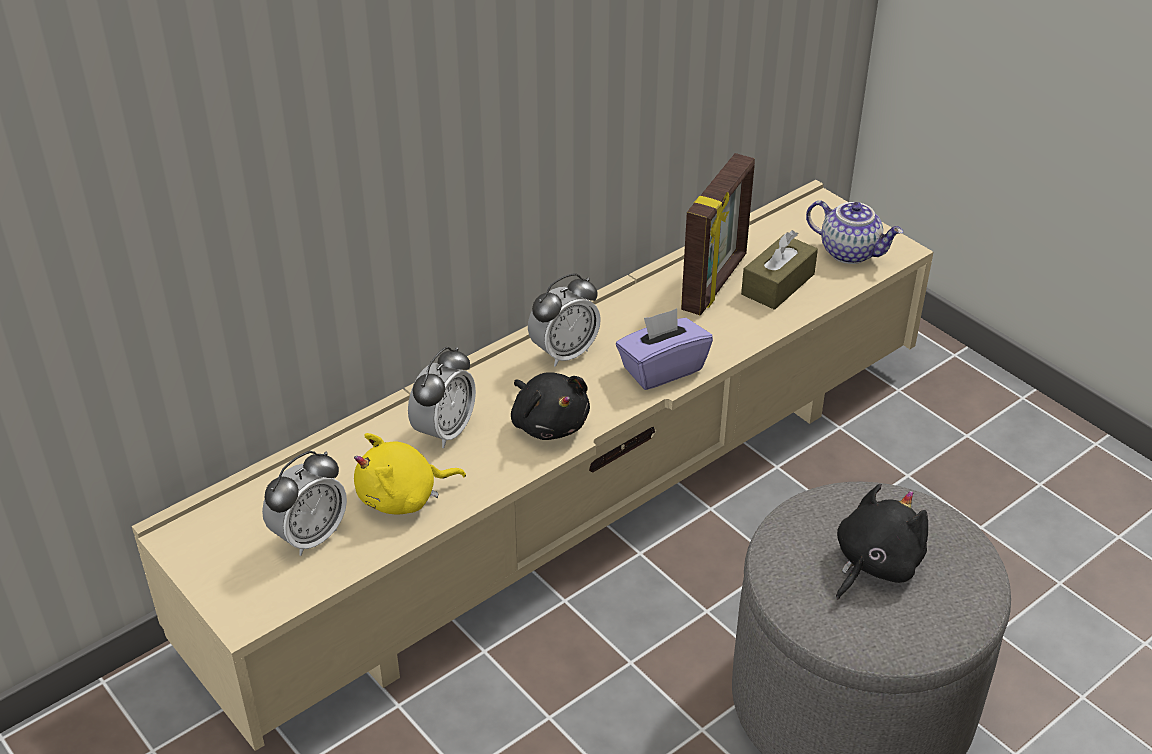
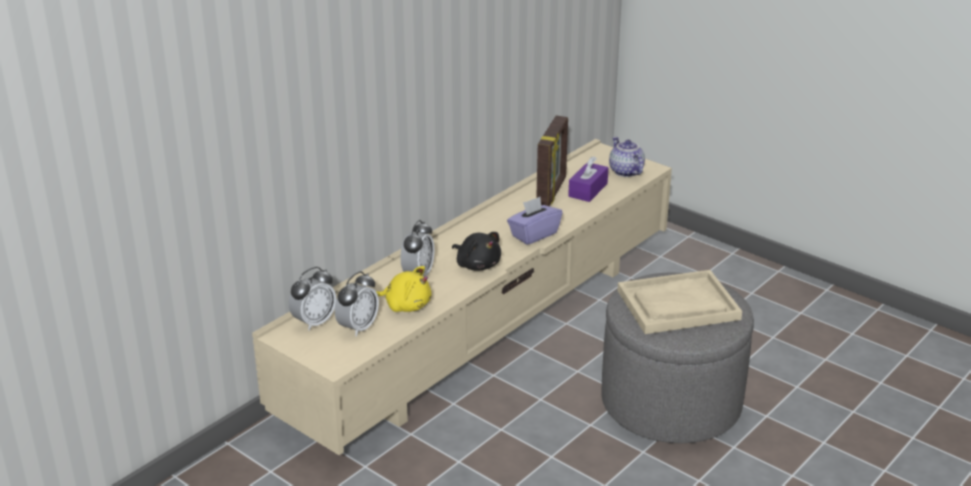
camera: 10 degrees left, 10 degrees down
(403, 497) = (405, 305): yellow plush toy -> yellow plush toy turned 135 degrees counterclockwise
(564, 353) = (475, 232): alarm clock -> alarm clock (314, 322)
(778, 284) = (588, 190): brown tissue box -> purple tissue box
(850, 252) = (625, 171): teapot -> teapot turned 135 degrees counterclockwise
(874, 564) = (677, 305): black plush toy -> beige tray

